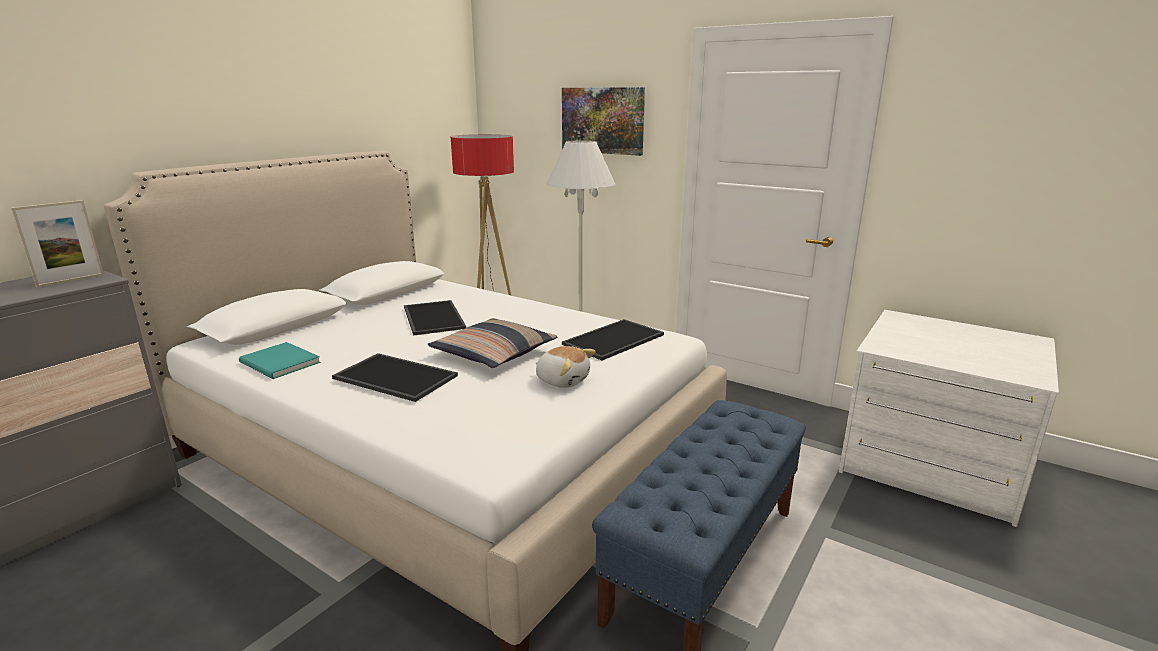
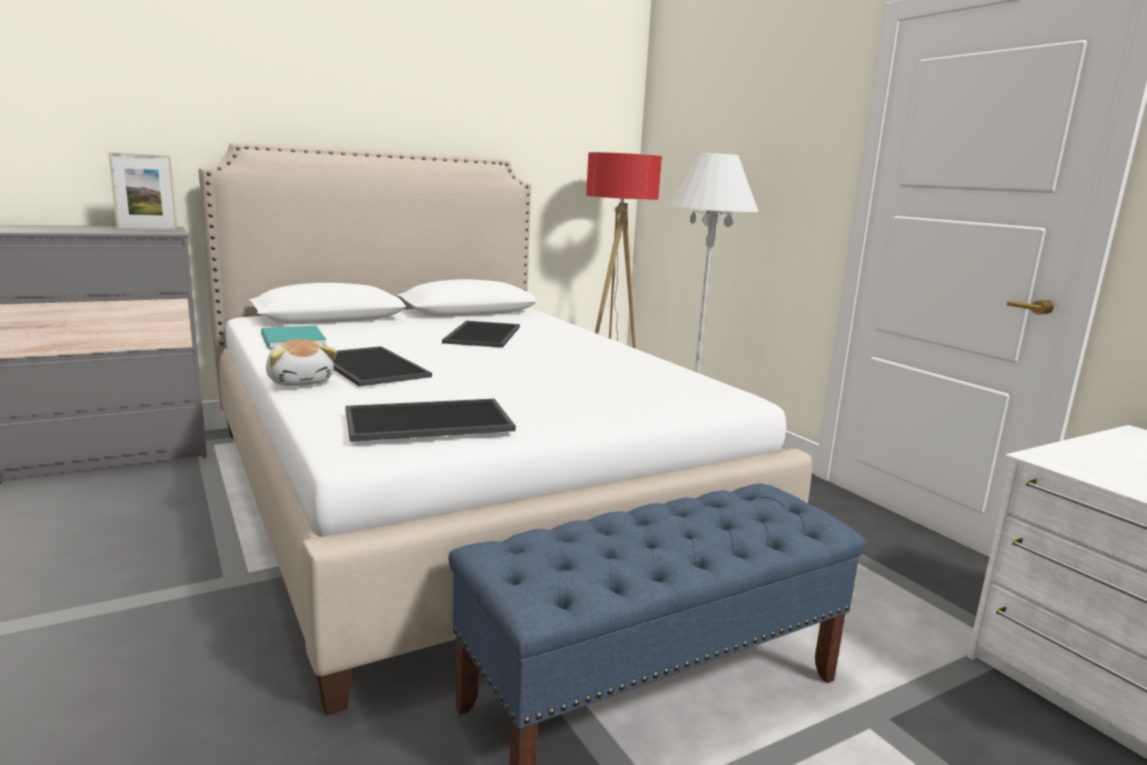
camera: 25 degrees right, 5 degrees down
(494, 354) = (499, 370): pillow -> none
(563, 380) = (540, 403): plush toy -> plush toy (301, 381)
(602, 120) = (766, 136): picture -> none
(614, 340) = (655, 384): tray -> tray (427, 421)

